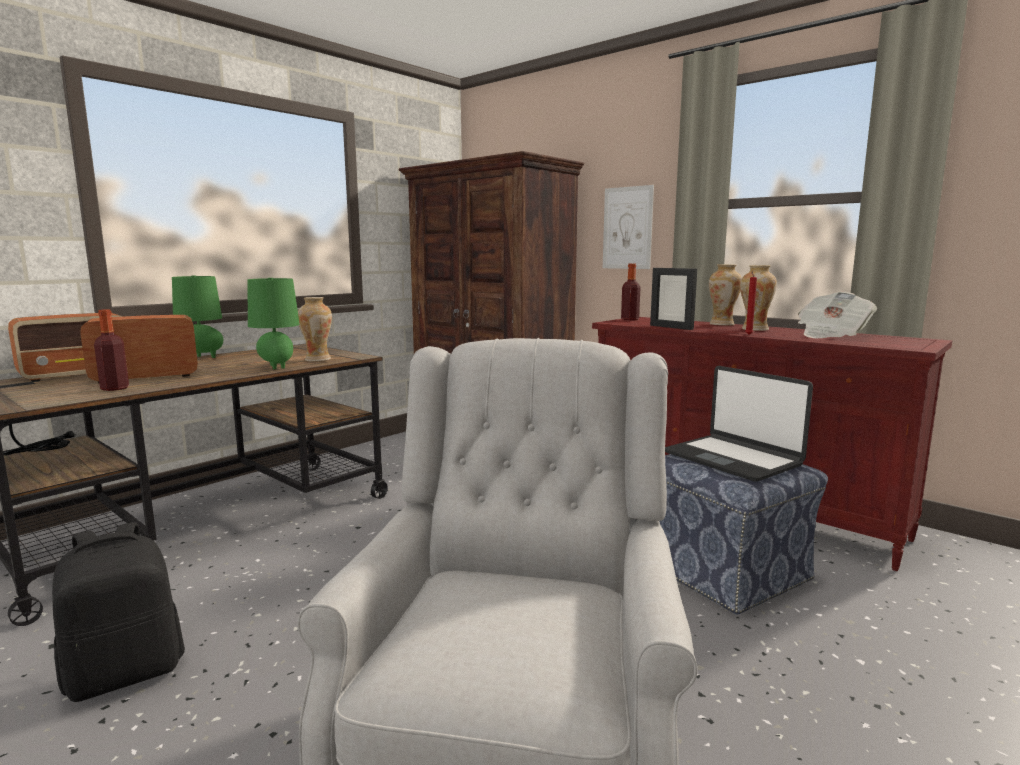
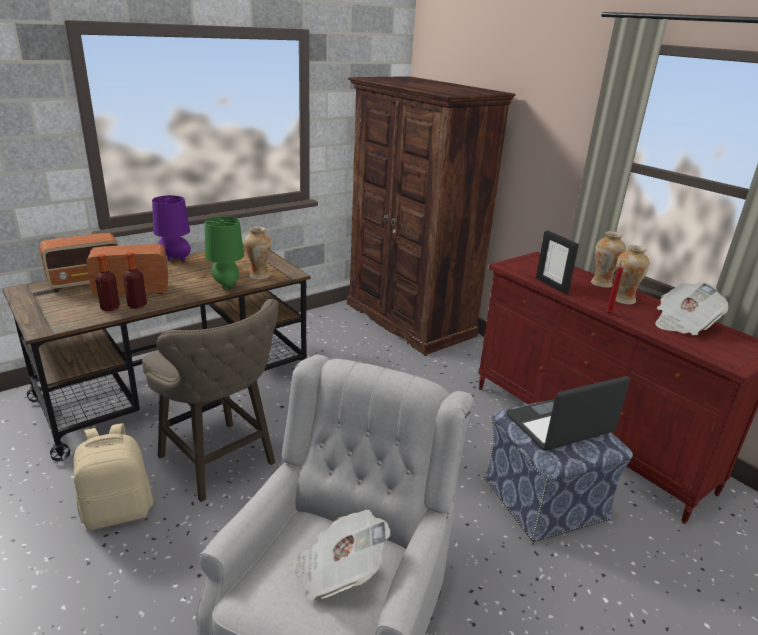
camera: 10 degrees right, 15 degrees up
(126, 673) = (118, 511): black backpack -> beige backpack
(201, 357) = (175, 260): green table lamp -> purple table lamp
(282, 593) = (219, 462): none -> beige stool
(532, 613) = (338, 571): none -> newspaper
(627, 228) = (545, 165): picture -> none
(629, 319) = (526, 260): bottle -> bottle (137, 305)
(733, 459) = (560, 425): laptop -> laptop turned 90 degrees clockwise

